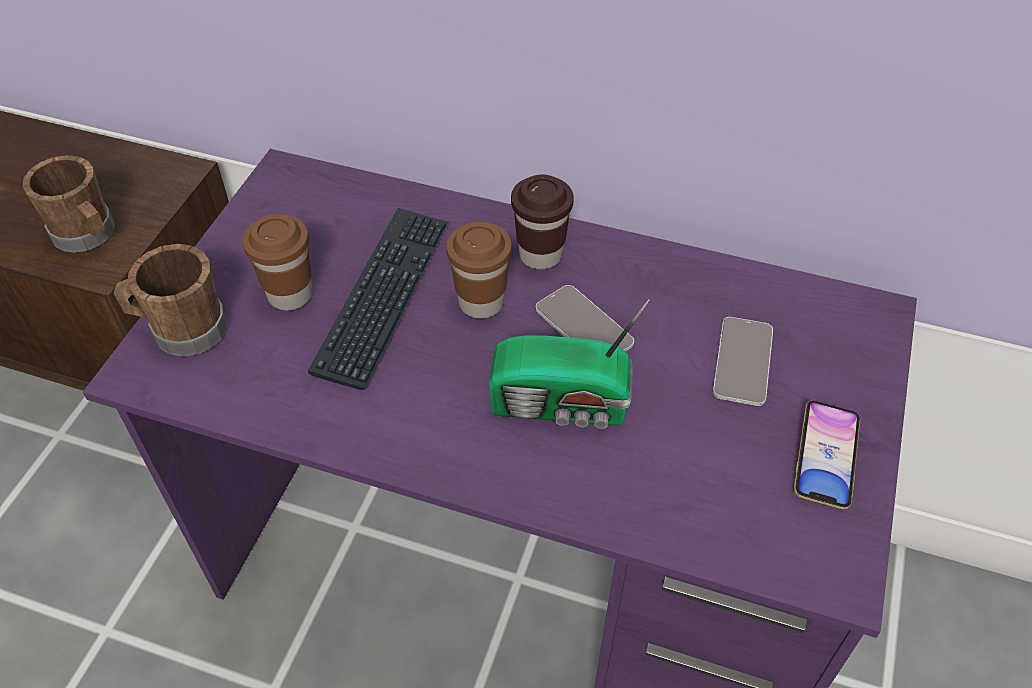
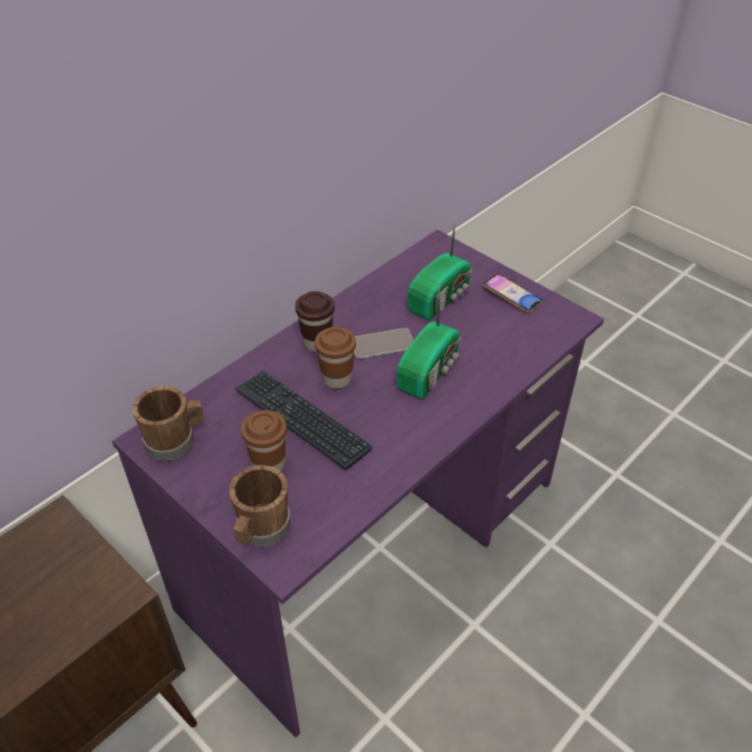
camera: 65 degrees left, 5 degrees down
(87, 235) = (79, 596): brown mug -> brown mug (176, 441)
(742, 362) = (441, 298): phone -> radio

